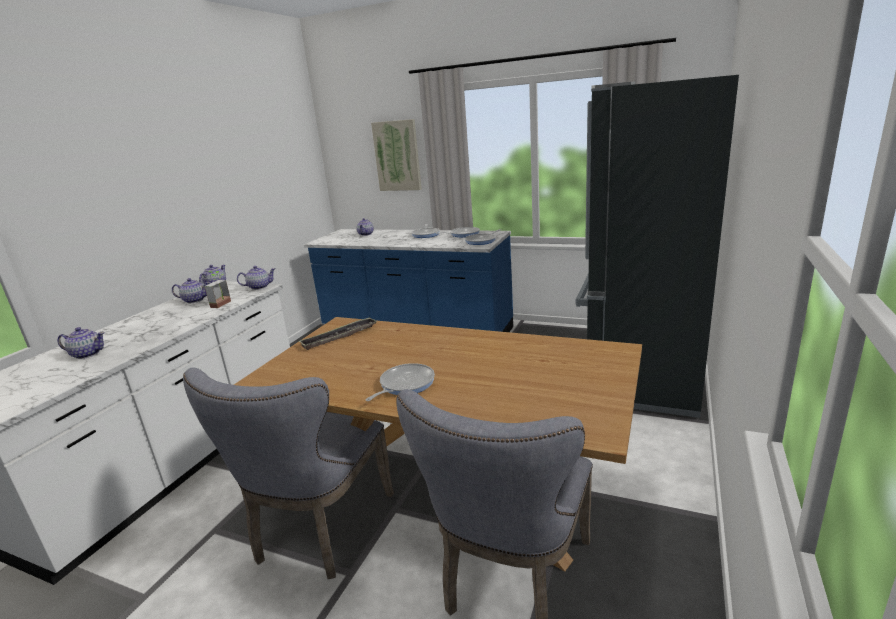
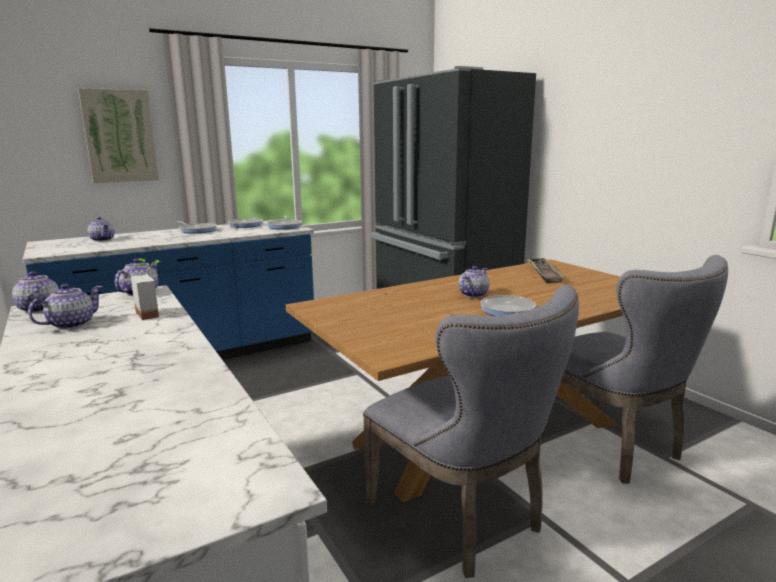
camera: 55 degrees left, 5 degrees down
(87, 354) = (120, 406): teapot -> teapot (472, 294)
(339, 337) = (349, 311): tray -> tray (544, 273)

